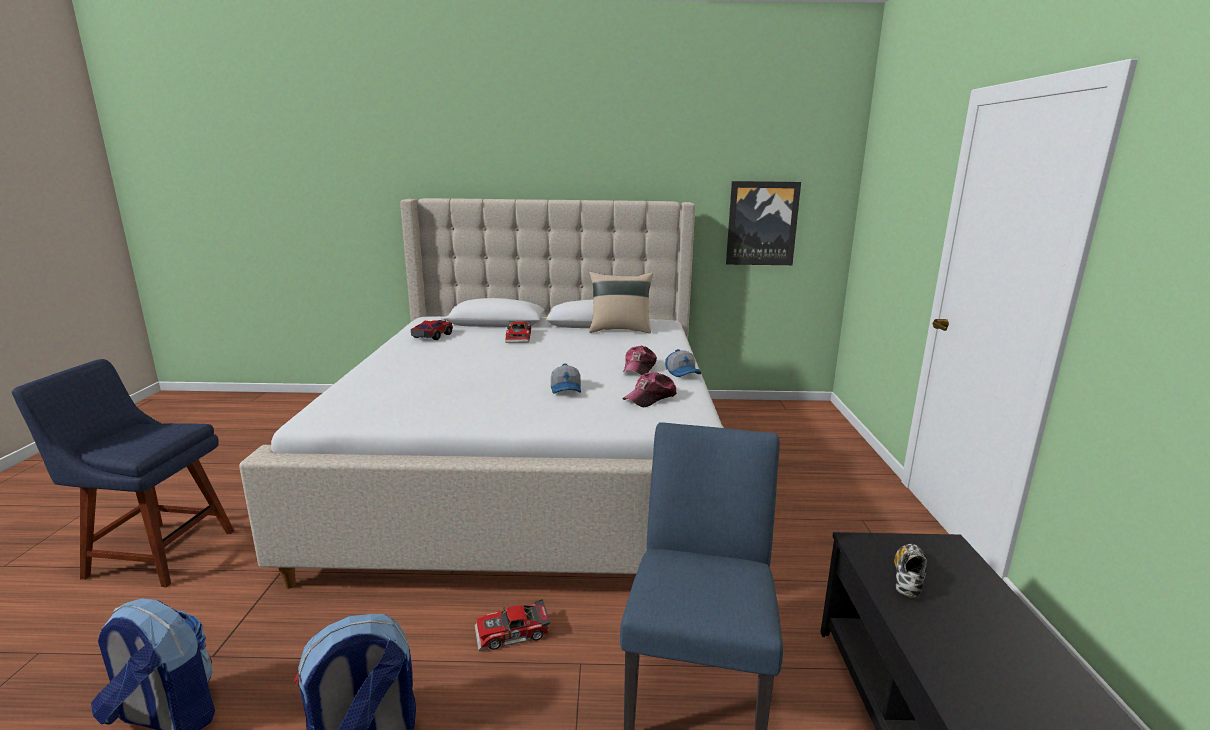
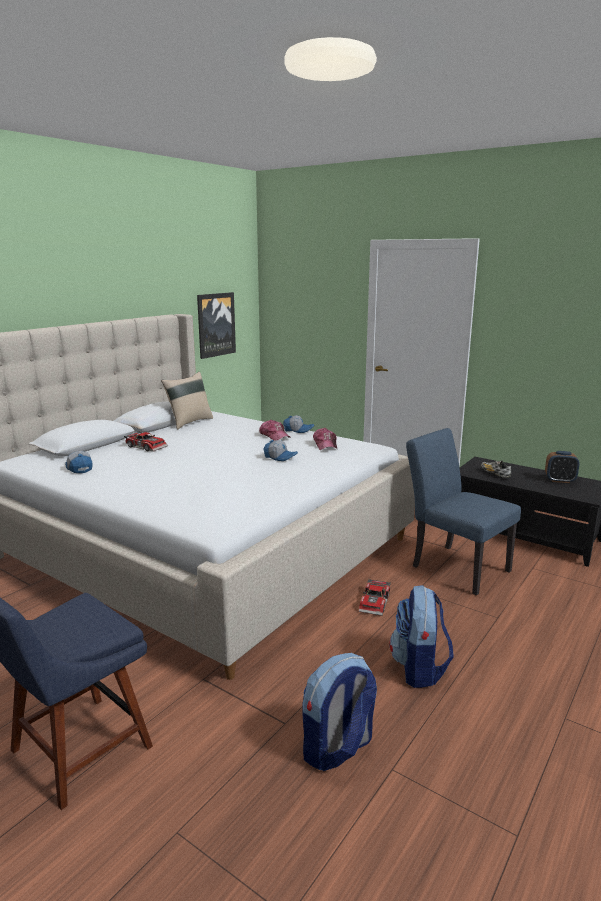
camera: 55 degrees left, 0 degrees up
(432, 336) = (78, 468): toy car -> cap
(1030, 678) = (560, 480): none -> alarm clock

